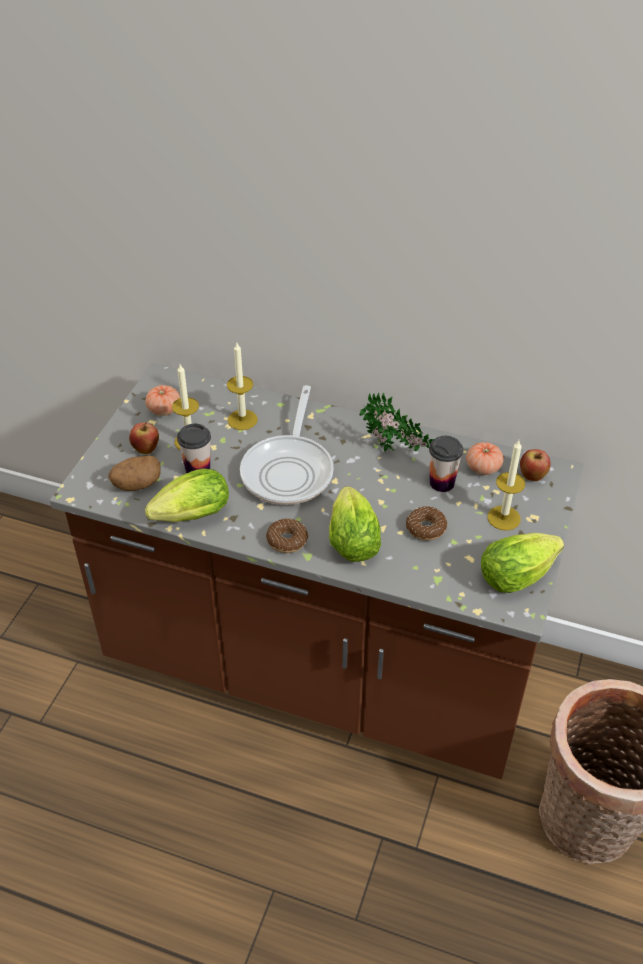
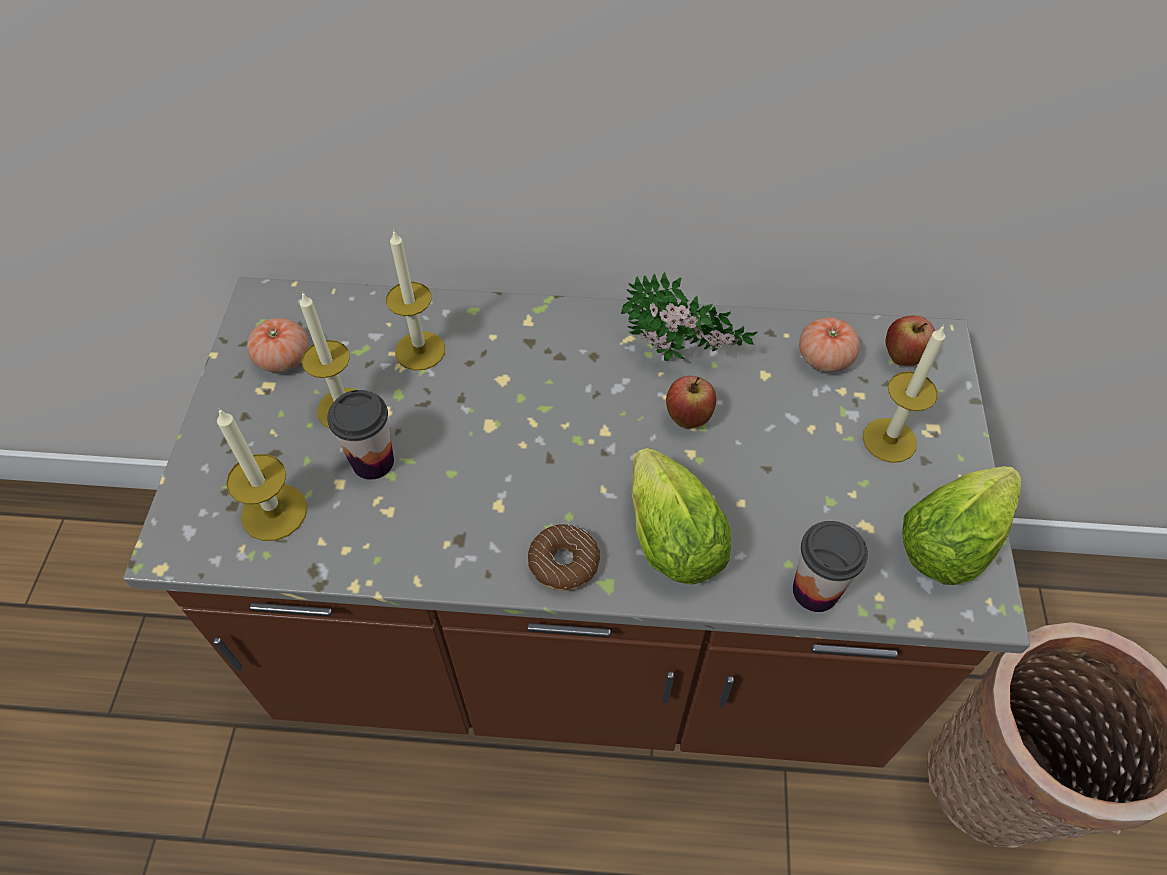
camera: 15 degrees left, 10 degrees up
(137, 484) = (274, 512): potato -> candle
(146, 450) = (273, 440): apple -> apple (688, 418)
(188, 517) = (382, 556): lettuce -> none
(289, 470) = (525, 427): frying pan -> none
(426, 528) = (778, 486): donut -> none
(442, 483) = (773, 398): cup -> cup (815, 591)

